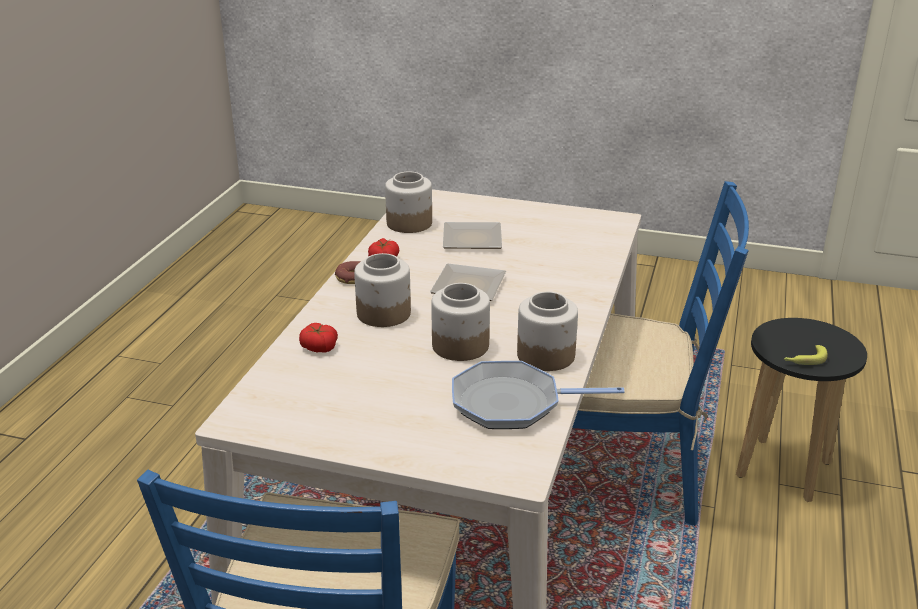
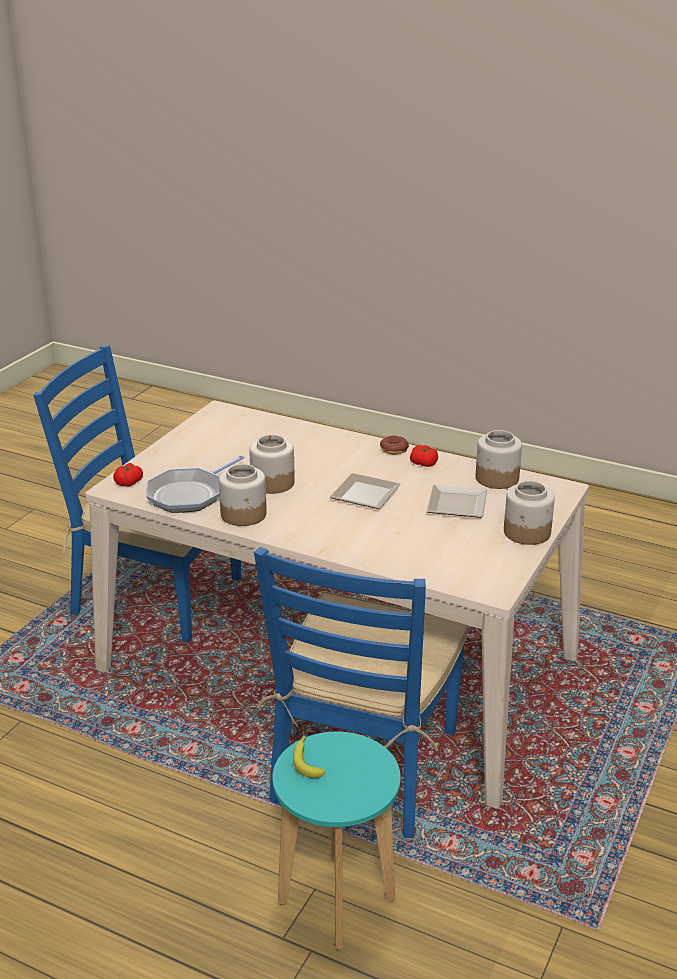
camera: 100 degrees right, 0 degrees up
(319, 347) = (293, 434): tomato -> tomato (128, 482)
(384, 313) = (332, 458): jar -> jar (527, 533)
(512, 403) = (189, 494): frying pan -> frying pan turned 150 degrees counterclockwise
(782, 470) = (337, 900): black stool -> turquoise stool

